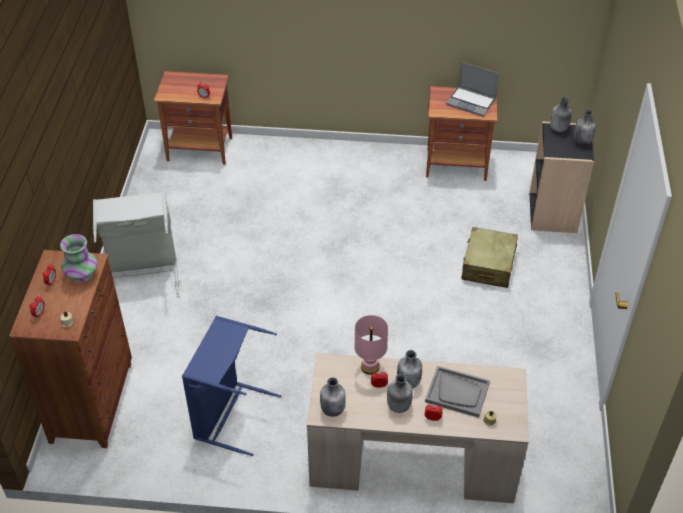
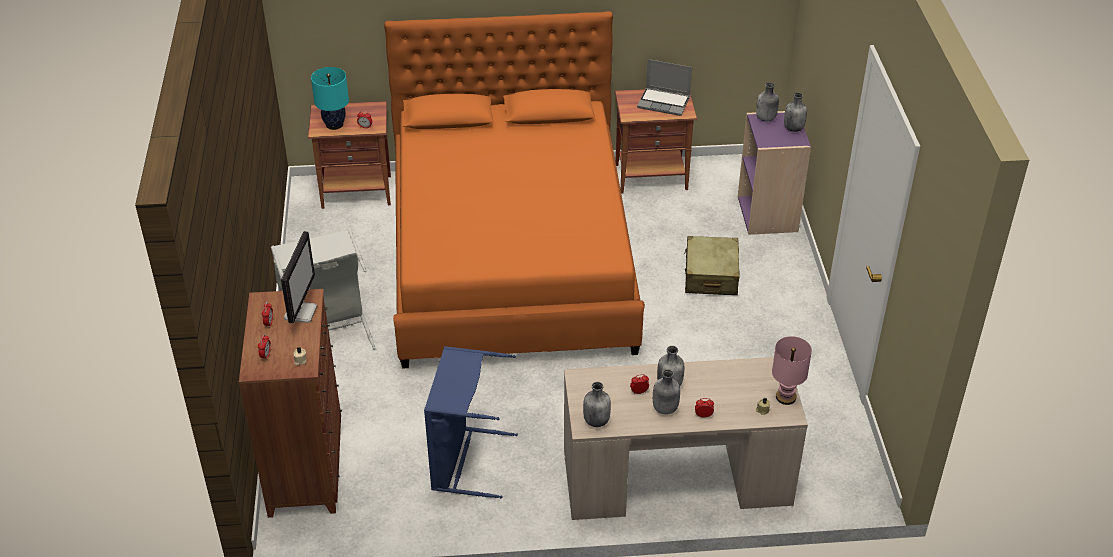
camera: 10 degrees left, 5 degrees down
(82, 274) = (300, 312): vase -> monitor
(179, 91) = (334, 124): none -> turquoise table lamp
(316, 226) = (511, 258): none -> orange bed
(370, 367) = (625, 375): pink table lamp -> pink table lamp (786, 397)
(457, 392) = (723, 388): grey tray -> none
(553, 213) = (768, 214): black bookcase -> purple bookcase

